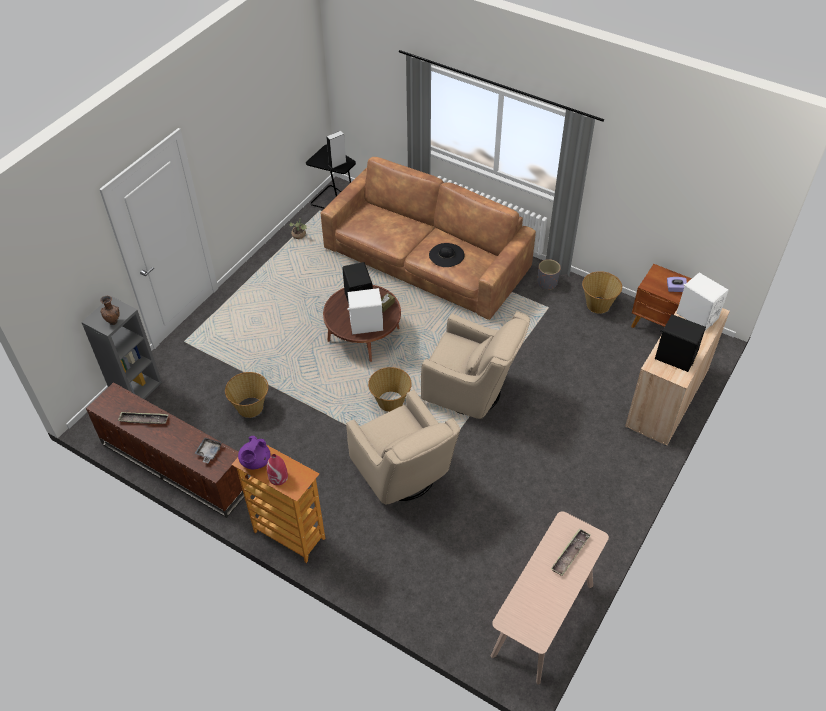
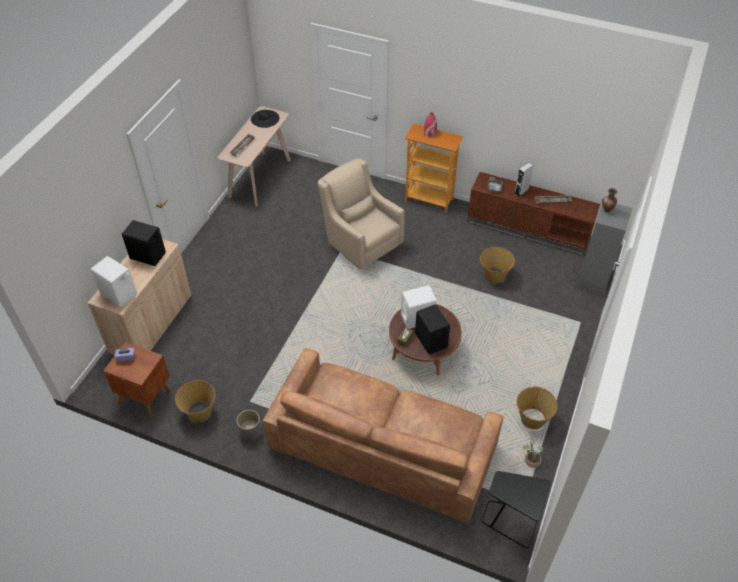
camera: 170 degrees right, 0 degrees up
(255, 462) = (448, 138): purple teapot -> none
(337, 163) = (510, 485): grey speaker -> grey speaker (521, 191)
(390, 402) = (383, 293): basket -> basket (532, 418)
(446, 255) = (355, 392): black hat -> black hat (265, 118)
(472, 392) = (317, 309): beige armchair -> none

